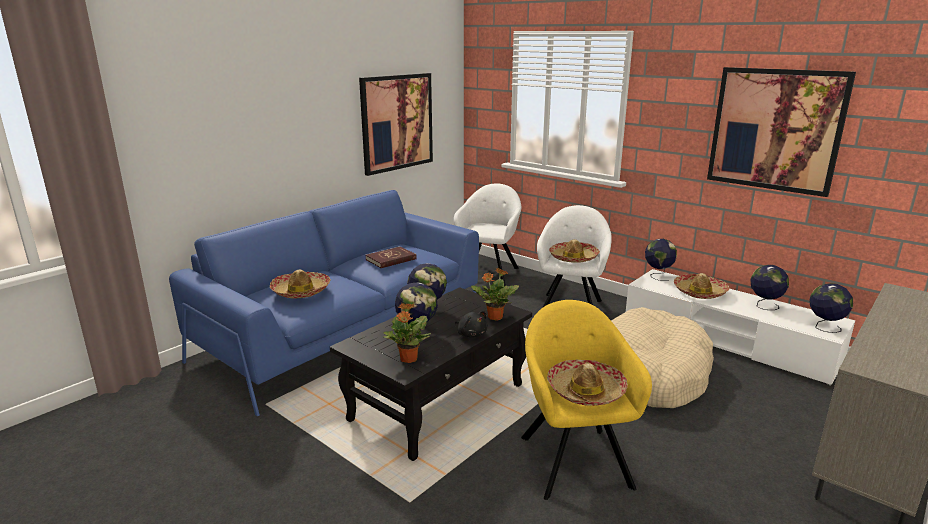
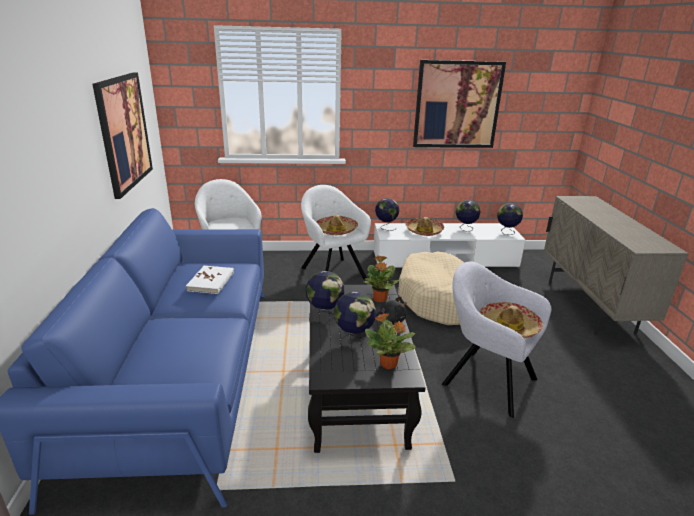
camera: 45 degrees left, 5 degrees up
(301, 291) = (182, 350): hat -> none
(391, 259) = (211, 281): red book -> white book
(573, 457) = (485, 379): yellow armchair -> grey armchair

